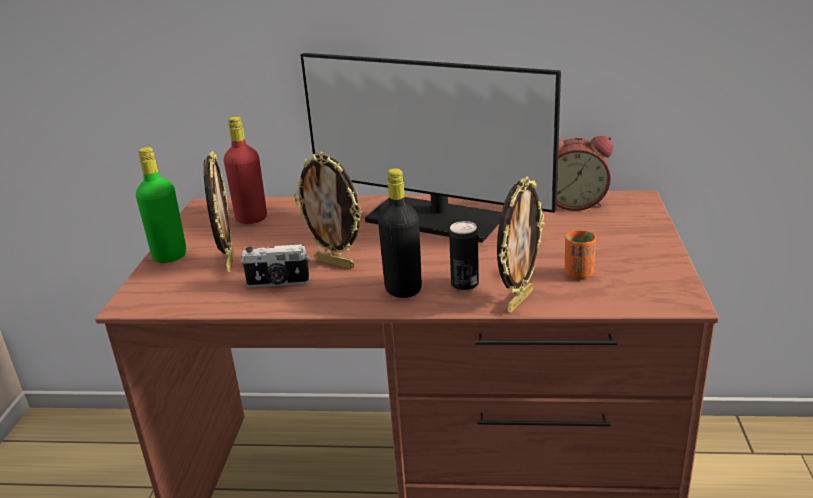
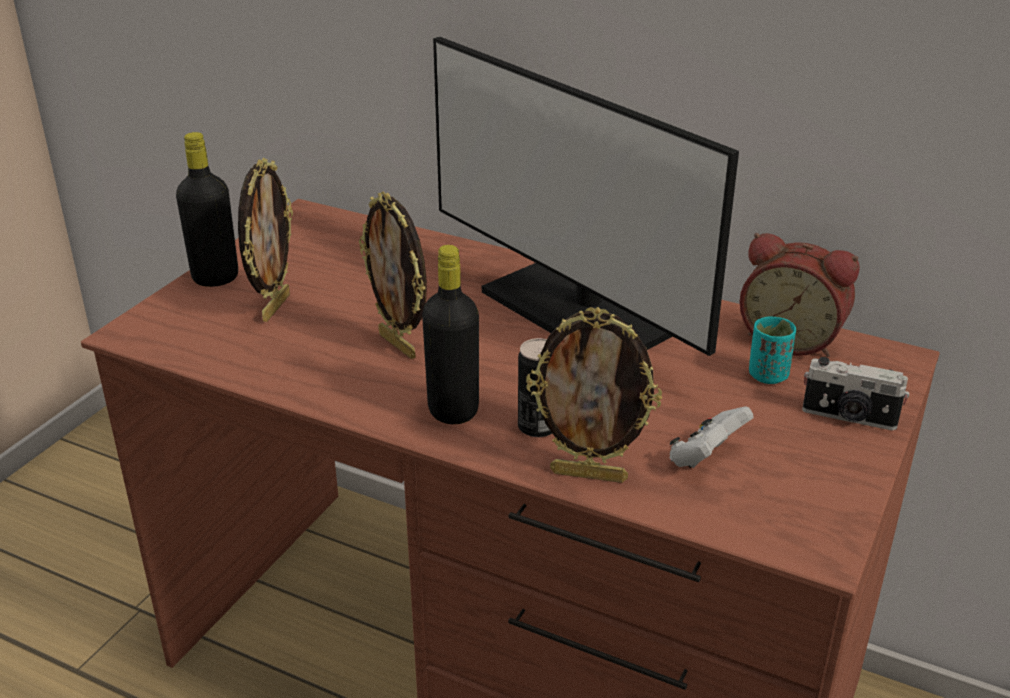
camera: 20 degrees right, 5 degrees up
(170, 256) = (215, 278): green bottle -> black bottle
(251, 218) = (346, 248): red bottle -> none
(278, 283) = (310, 354): camera -> camera (849, 417)
(519, 301) = (589, 474): picture frame -> picture frame turned 45 degrees clockwise
(576, 223) = (768, 375): none -> turquoise cup
(579, 273) = (706, 458): orange cup -> white game controller

